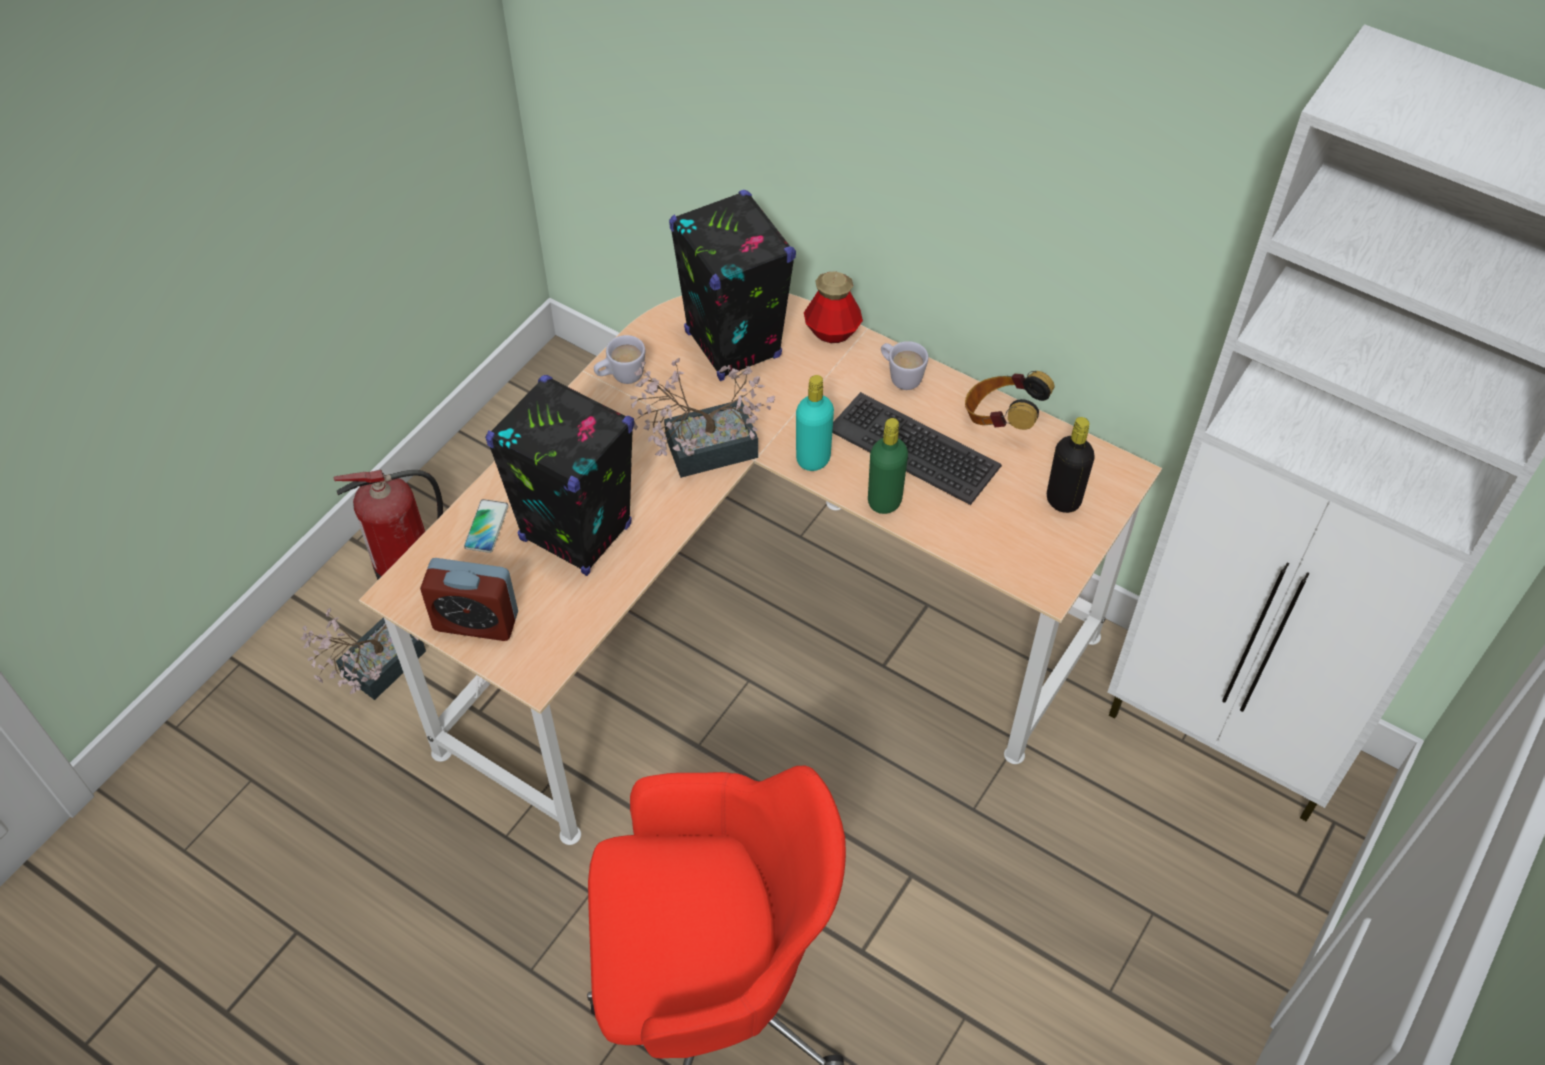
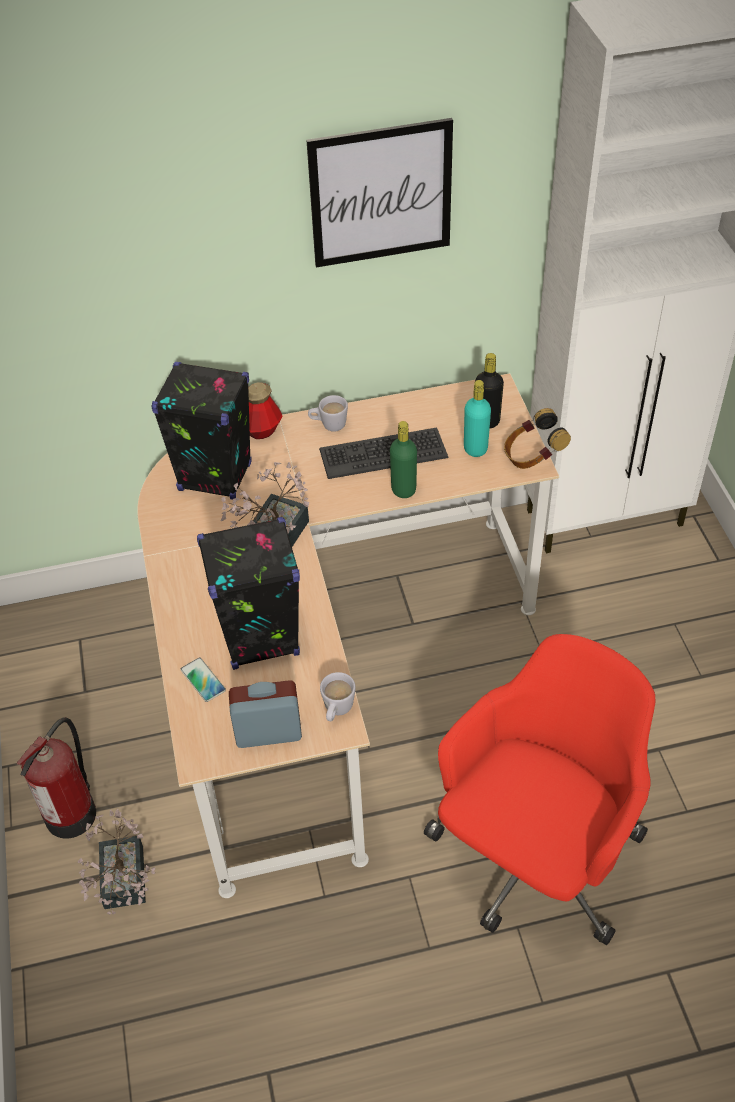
camera: 45 degrees left, 5 degrees down
(476, 621) = (268, 732): alarm clock -> alarm clock turned 150 degrees counterclockwise
(621, 377) = (172, 541): white mug -> white mug (337, 711)
(813, 459) = (339, 499): turquoise bottle -> turquoise bottle (475, 449)
(1002, 418) = (407, 407): headphones -> headphones (532, 456)
(1049, 138) = (381, 194): none -> picture

